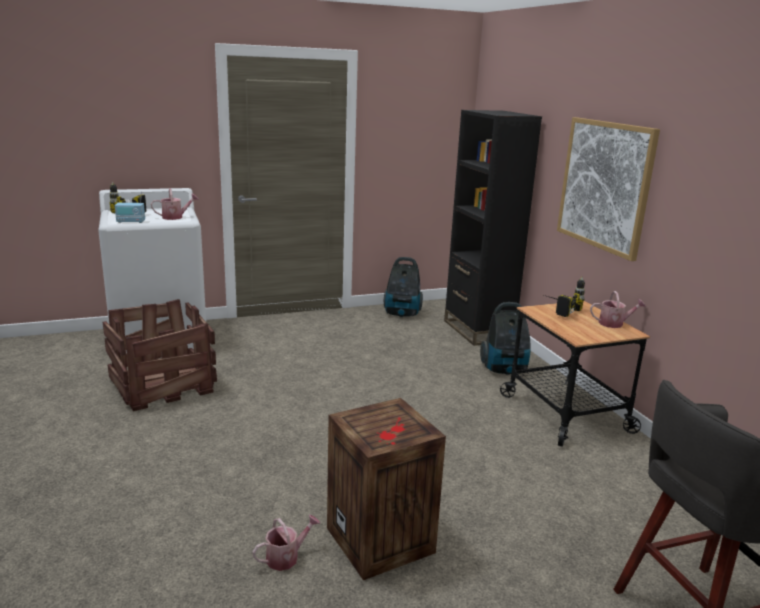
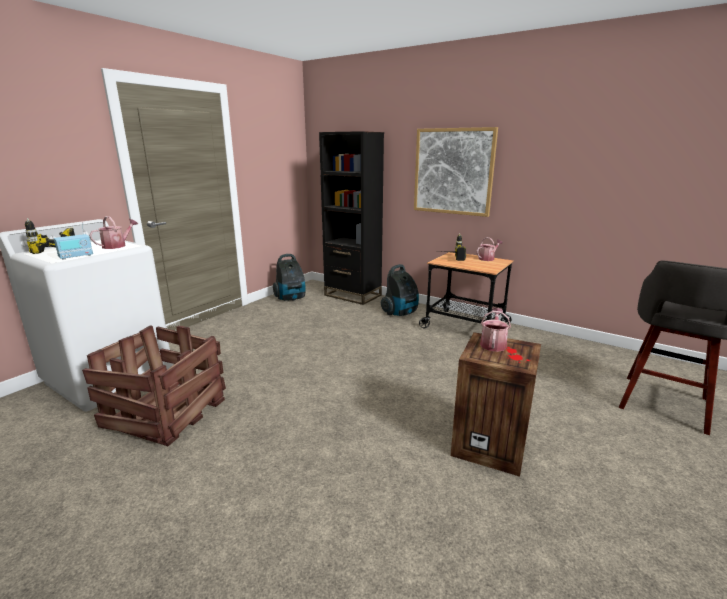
camera: 35 degrees left, 0 degrees up
(286, 557) = (457, 491): watering can -> watering can (493, 344)

